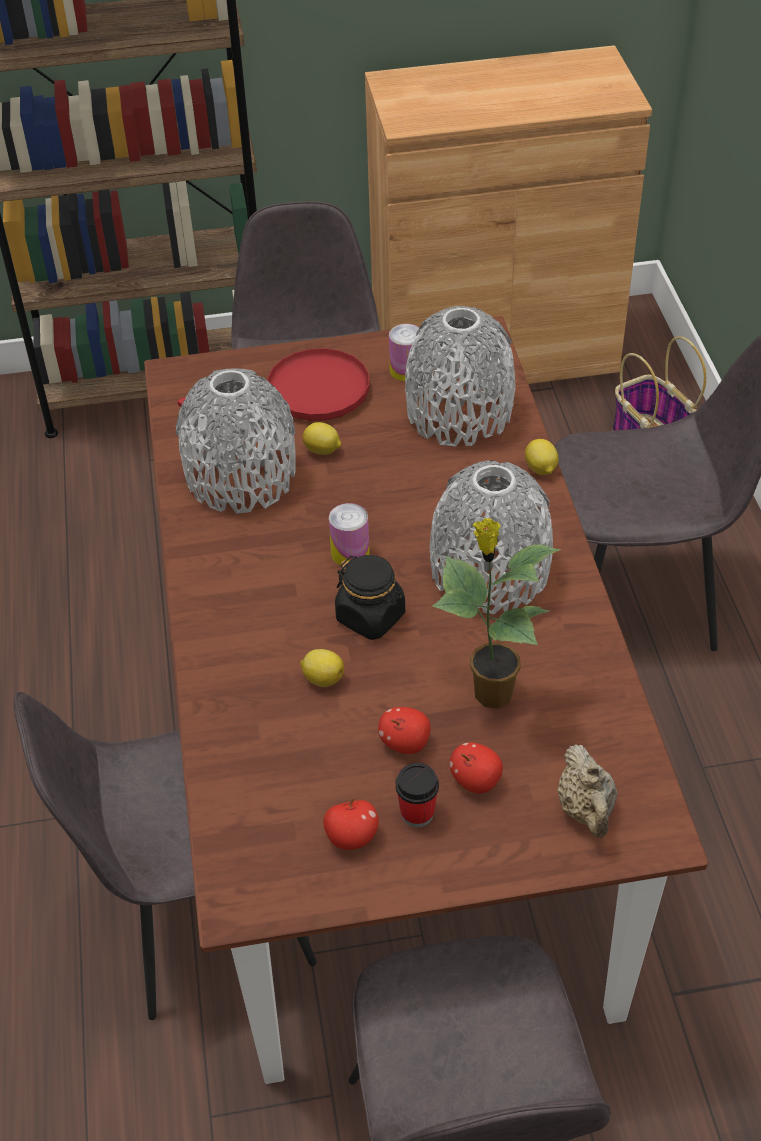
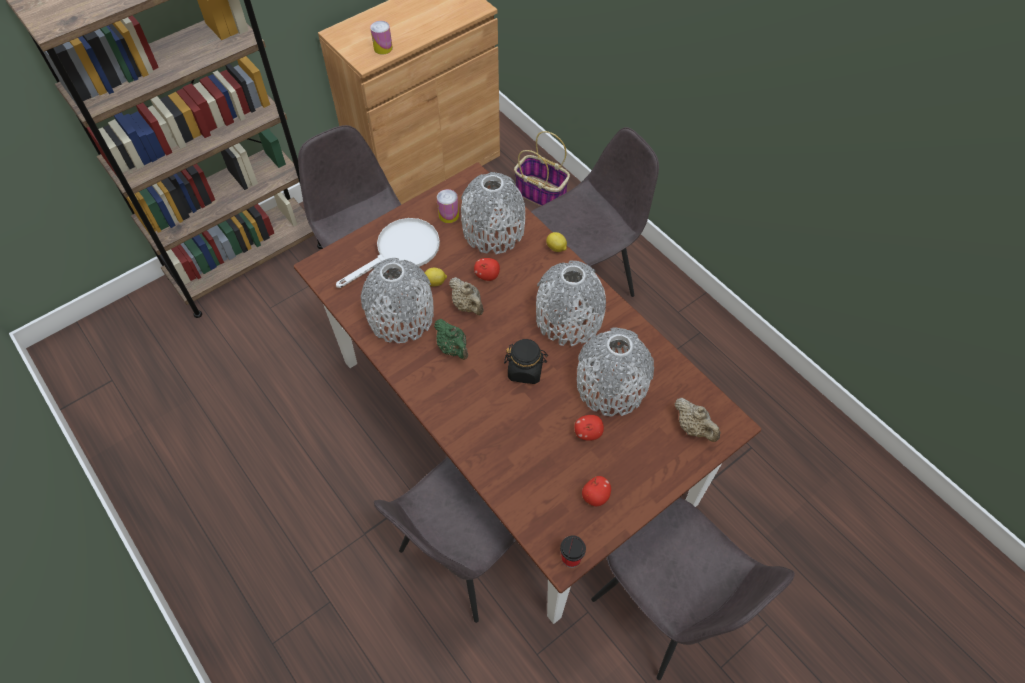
camera: 30 degrees left, 10 degrees up
(285, 546) = (453, 348): none -> green teapot
(302, 394) = (401, 252): red frying pan -> white frying pan
(322, 678) = (524, 416): lemon -> none
(347, 498) = (468, 306): none -> beige teapot
(350, 553) = (490, 338): can -> can (383, 48)
(417, 813) = (618, 468): cup -> cup (571, 558)
(476, 781) = (634, 437): apple -> apple (487, 276)
(490, 693) = (611, 386): potted plant -> grey vase

